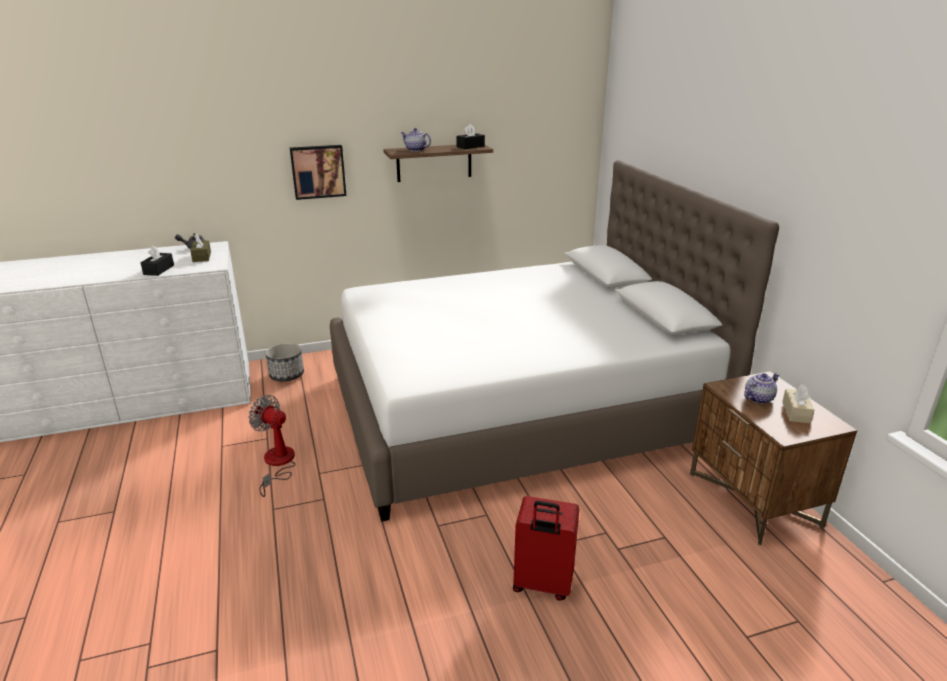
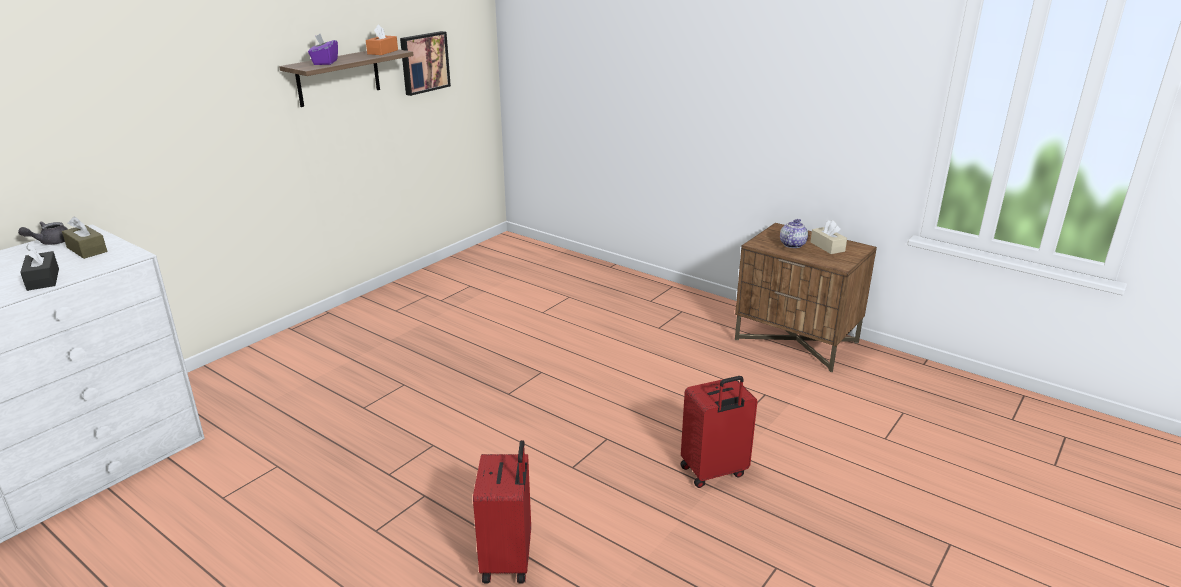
camera: 35 degrees left, 0 degrees up
(277, 464) = (325, 486): fan -> none
(286, 375) = (219, 392): planter -> none
(318, 171) = (202, 105): picture -> picture (423, 62)
(324, 573) = (508, 560): none -> red suitcase
(415, 150) = (325, 62): teapot -> purple tissue box
(470, 146) = (382, 52): black tissue box -> orange tissue box
(518, 408) = (534, 337): white bed -> none

